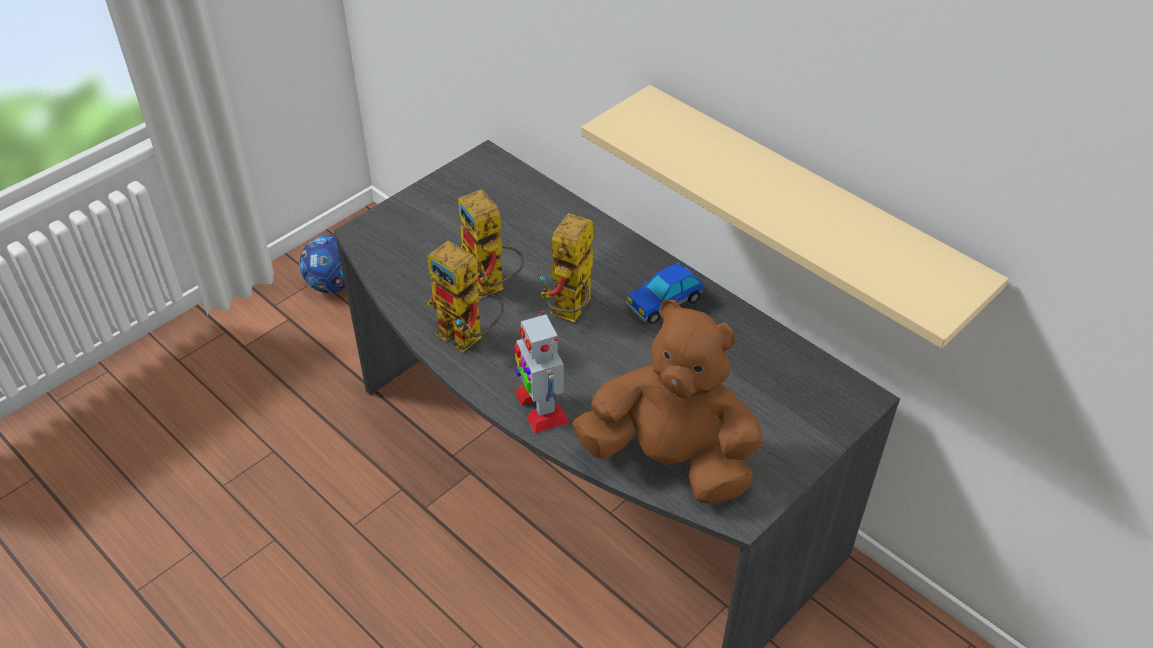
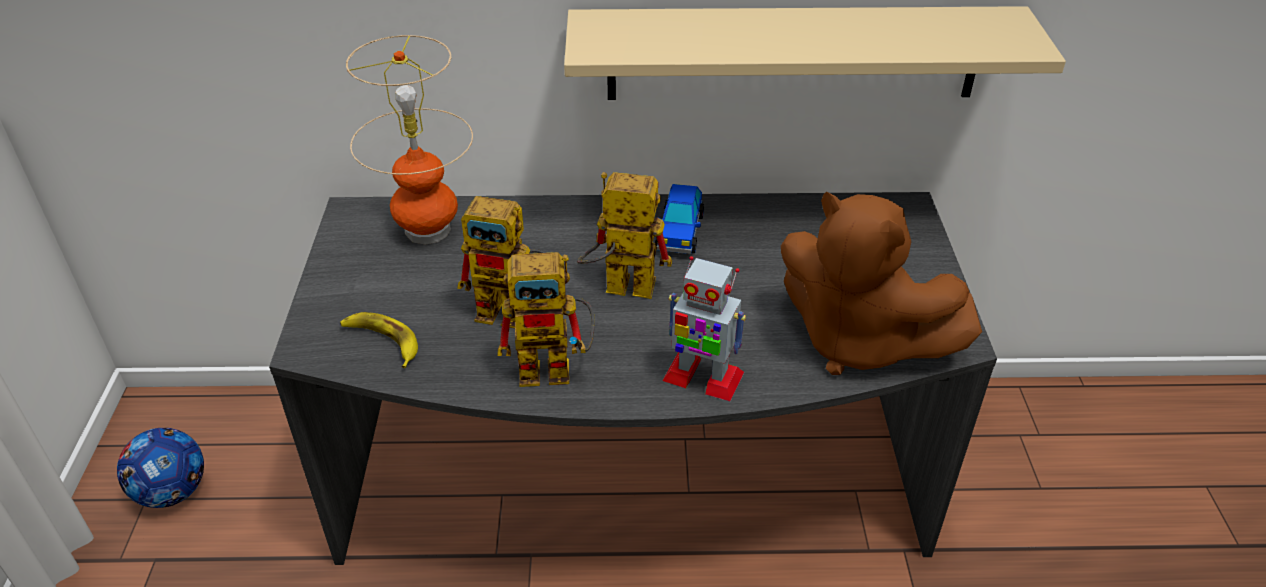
camera: 45 degrees left, 5 degrees down
(402, 255) = (382, 341): none -> banana
(513, 198) = (428, 230): none -> table lamp
(571, 314) = (618, 288): toy robot -> toy robot turned 120 degrees clockwise
(670, 459) = (857, 341): brown plush toy -> brown plush toy turned 120 degrees counterclockwise

